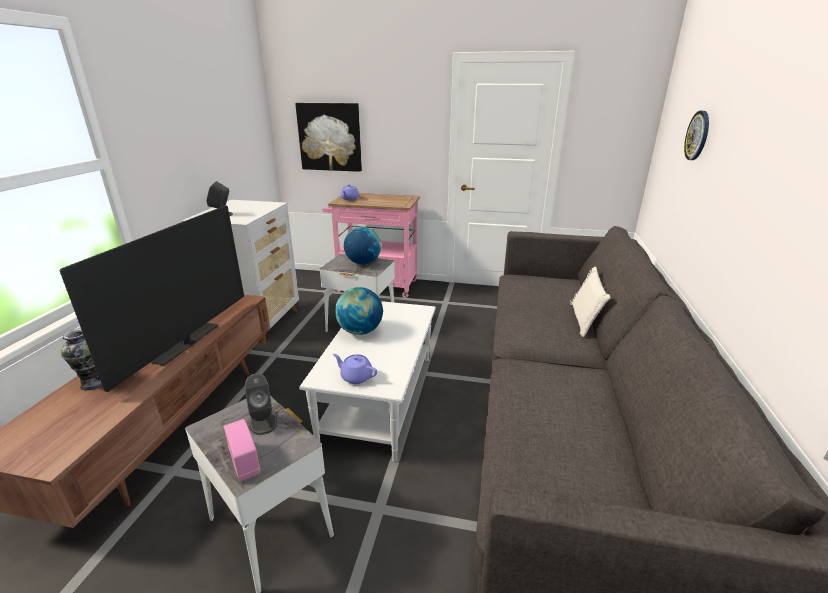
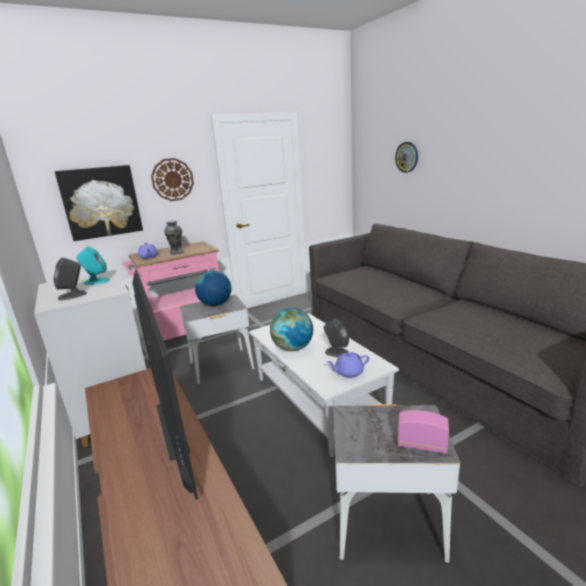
camera: 40 degrees left, 5 degrees down
(93, 383) = (141, 514): vase -> vase (176, 252)
(255, 208) = (96, 281): none -> turquoise speaker
(263, 421) = (377, 419): grey speaker -> grey speaker (336, 352)
(398, 123) = (172, 179): none -> wall clock
(585, 320) = (409, 283): white pillow -> none

